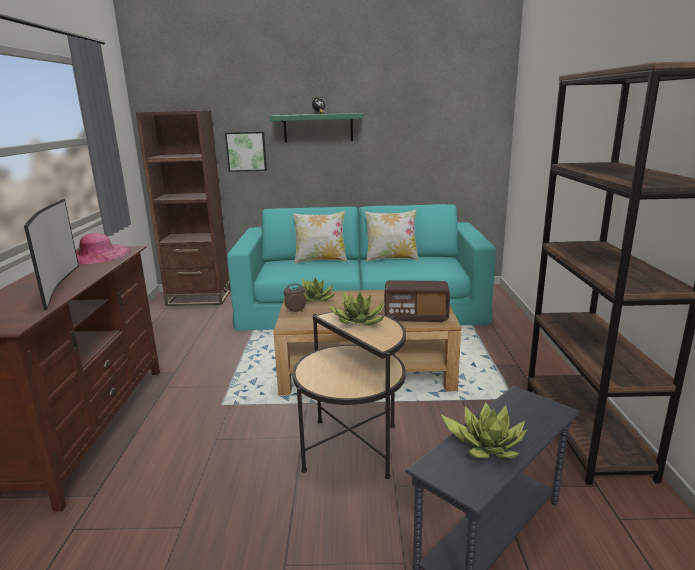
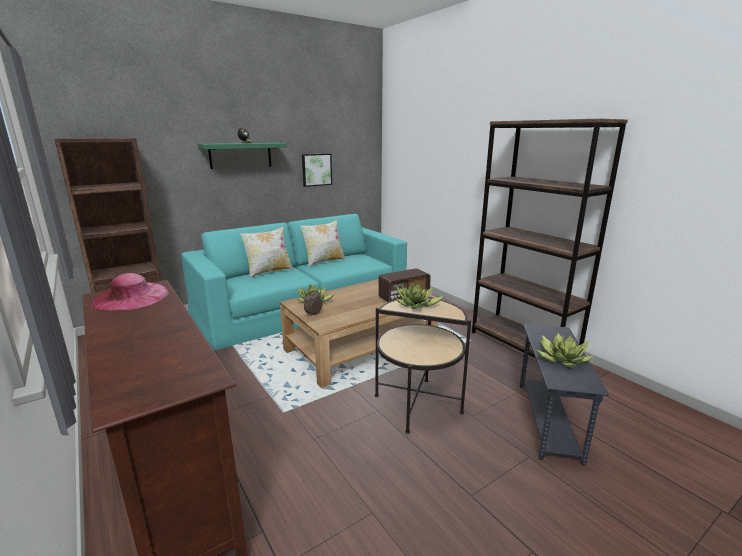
camera: 35 degrees left, 0 degrees up
(57, 286) = (161, 333): television -> none
(246, 151) = (172, 178): picture -> picture (316, 169)

